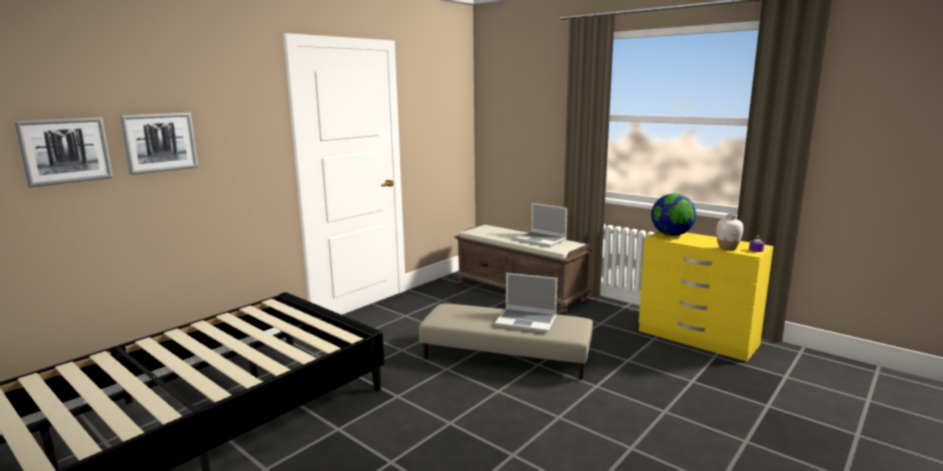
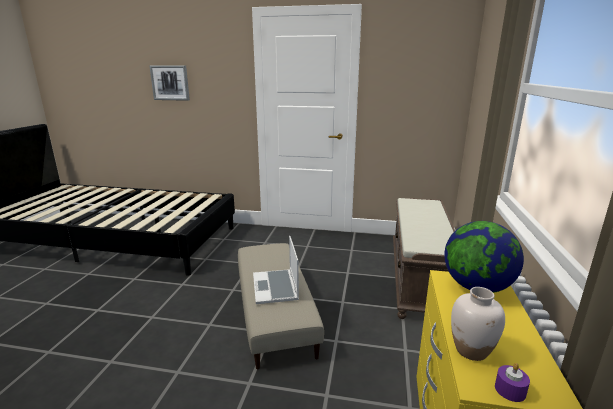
camera: 60 degrees right, 5 degrees up
(65, 150) = (128, 83): picture -> none
(541, 240) = (432, 231): laptop -> none

